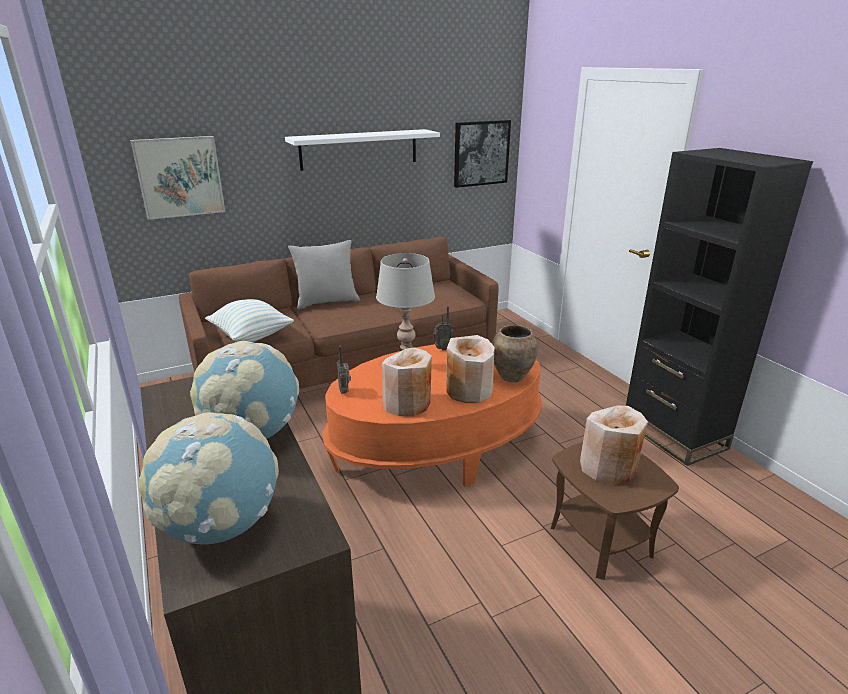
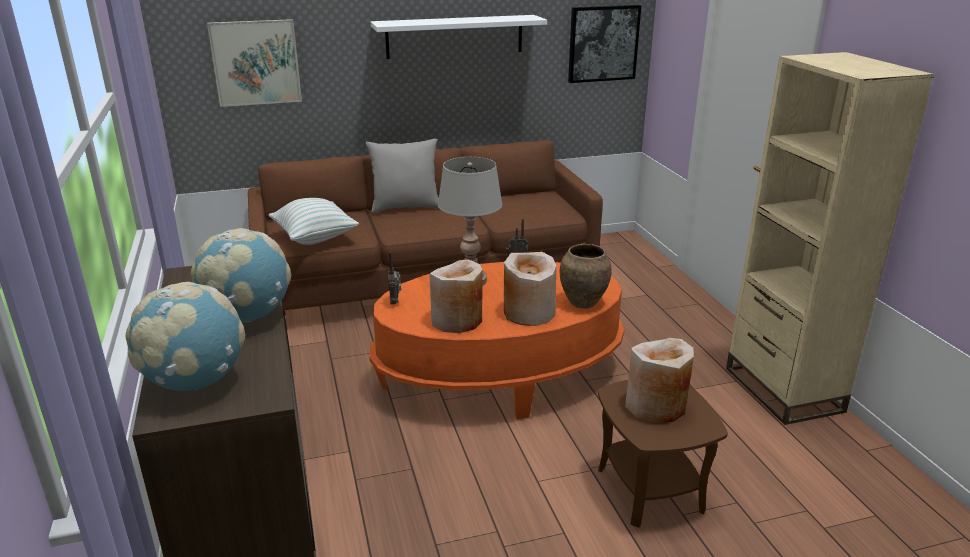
camera: 10 degrees right, 0 degrees up
(673, 434) = (783, 389): black bookcase -> beige bookcase

